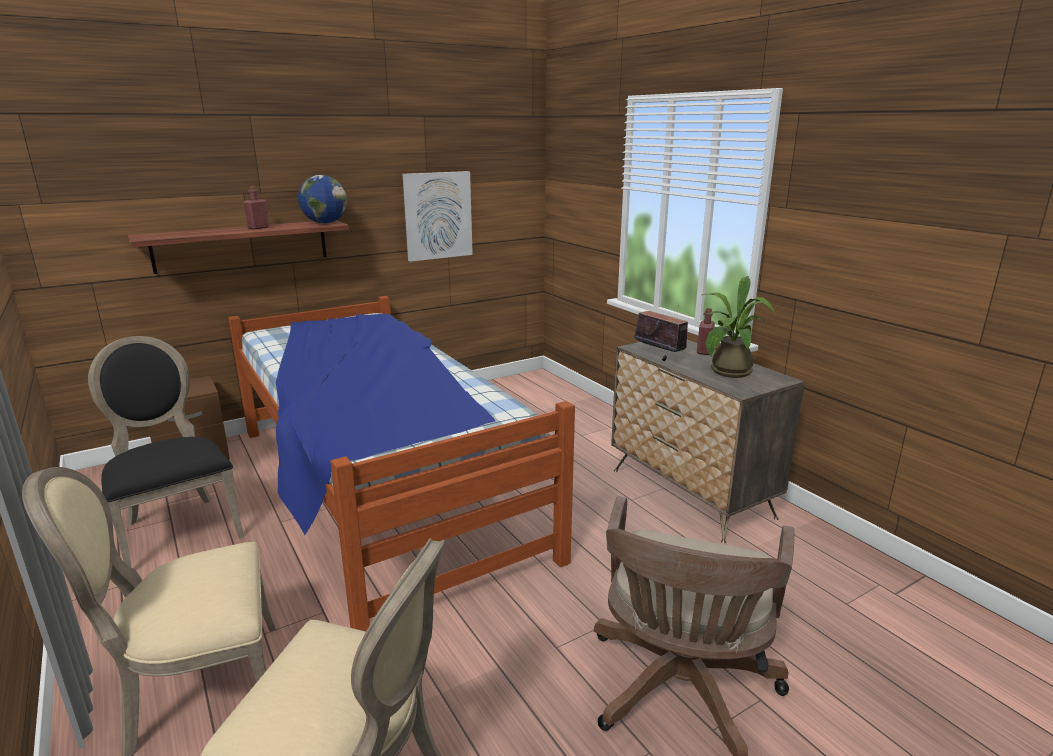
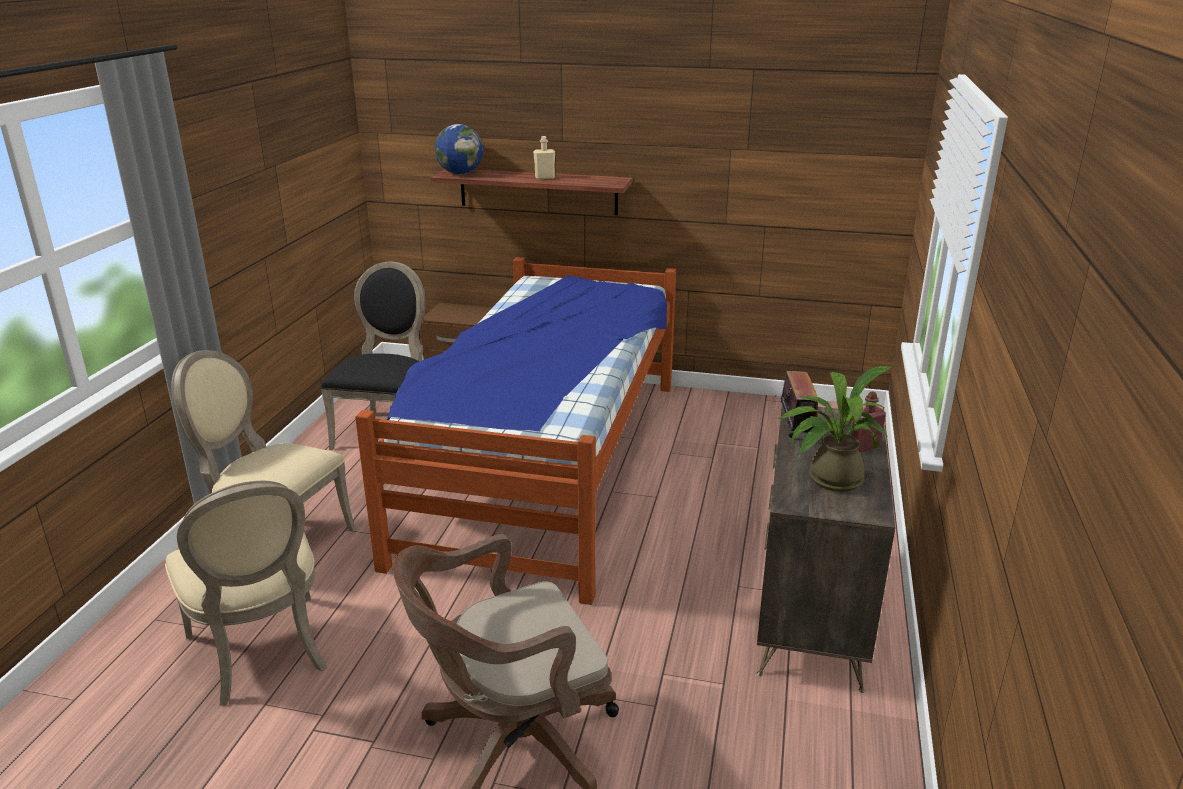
camera: 45 degrees right, 5 degrees up
(258, 228) = (544, 178): red bottle -> beige bottle
(325, 223) = (609, 181): globe -> globe (460, 173)
(438, 215) = (755, 188): picture -> none

